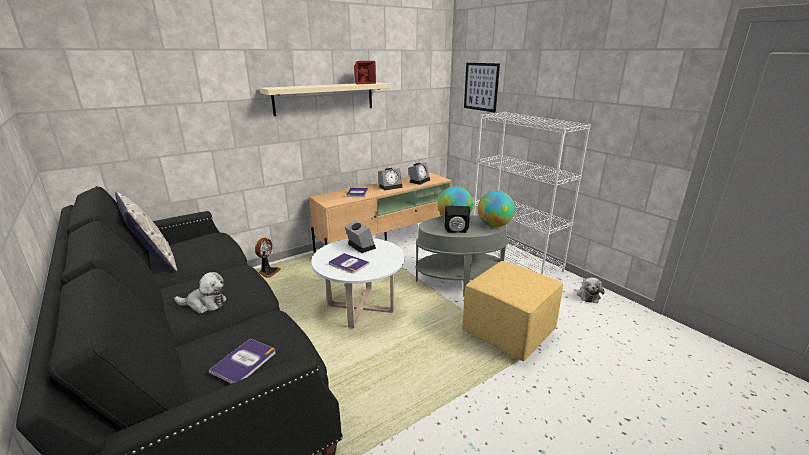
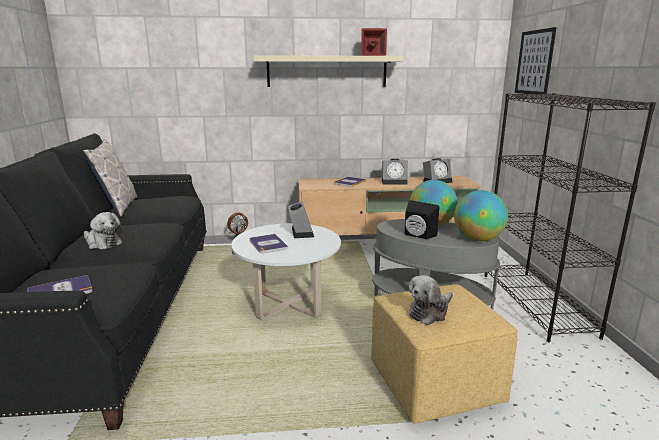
camera: 30 degrees right, 5 degrees down
(515, 258) = (536, 303): white bookcase -> black bookcase
(588, 295) = (616, 381): plush toy -> plush toy (430, 312)

